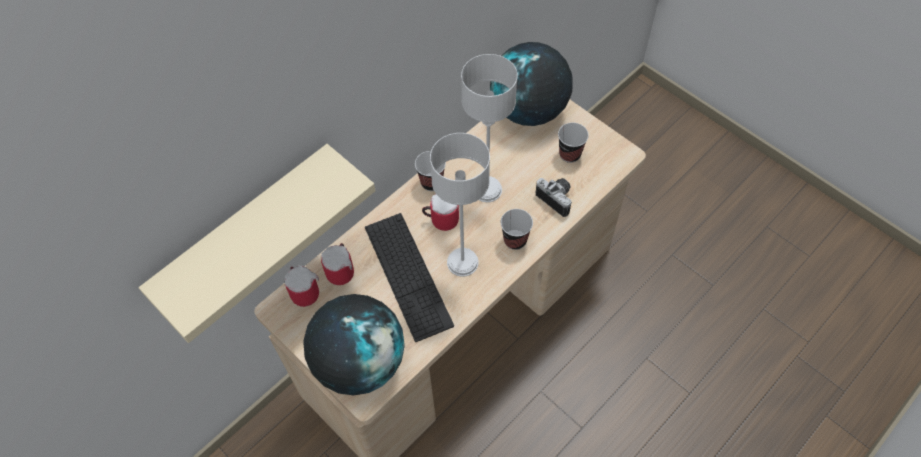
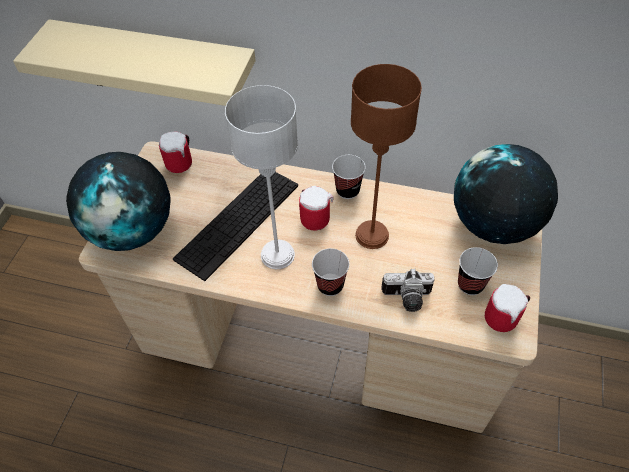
camera: 60 degrees right, 5 degrees down
(342, 270) = (216, 175): mug -> mug (505, 318)
(487, 190) = (372, 235): grey table lamp -> brown table lamp
(557, 198) = (407, 299): camera -> camera turned 75 degrees clockwise

